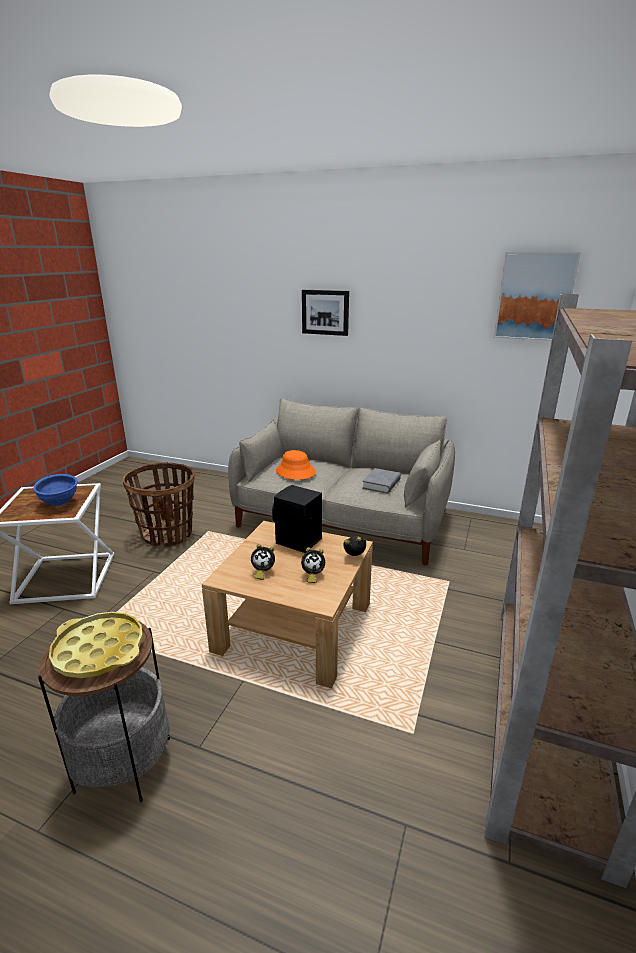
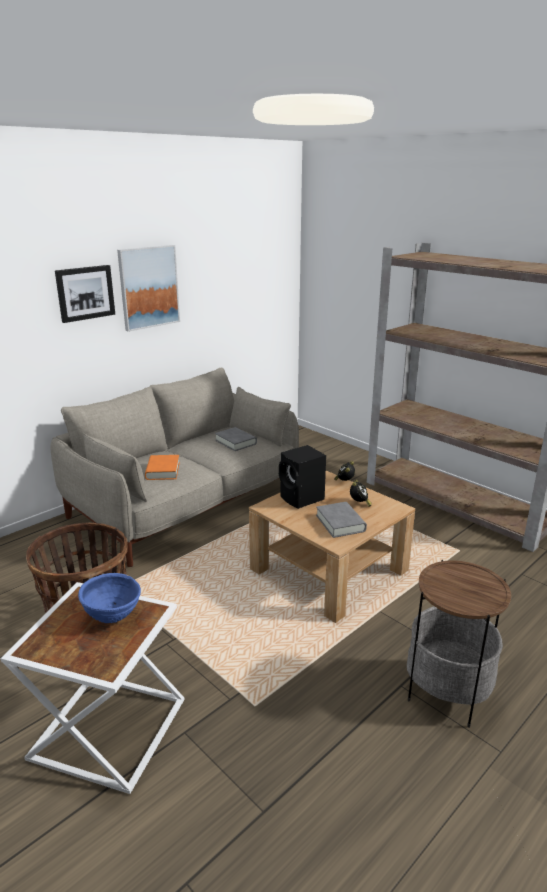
camera: 65 degrees left, 0 degrees up
(99, 650) = (464, 584): yellow tray -> none
(262, 572) = (340, 523): alarm clock -> grey book
(295, 472) = (163, 471): orange hat -> orange book
(534, 296) = (252, 250): picture -> picture (148, 287)

